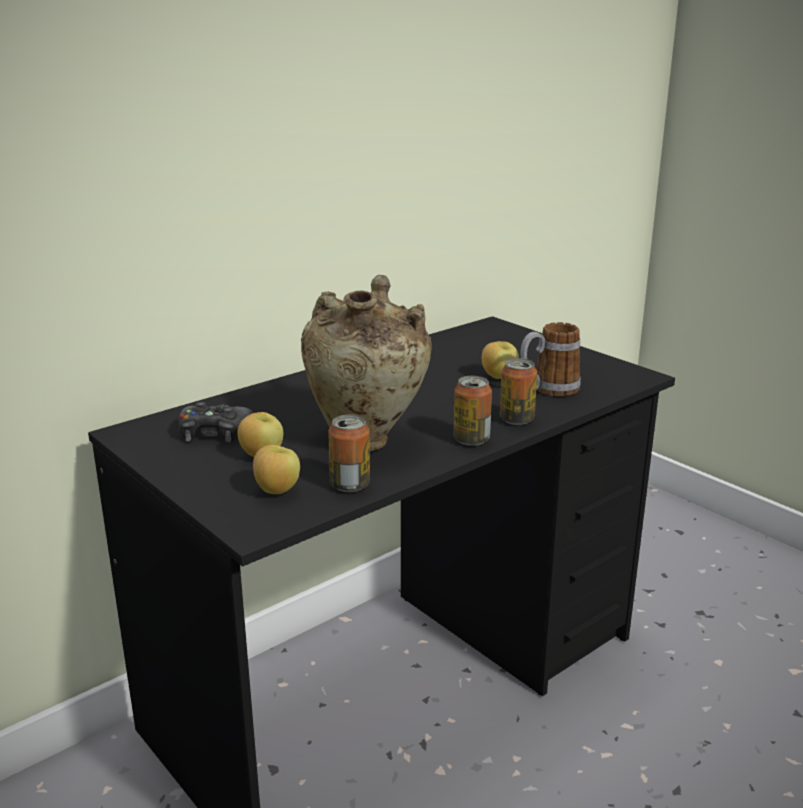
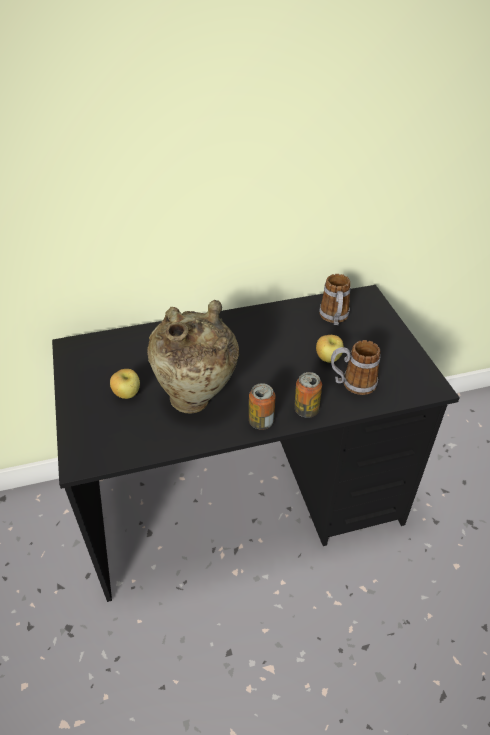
camera: 25 degrees right, 20 degrees up
(214, 432) = (116, 362): black game controller -> none
(276, 491) = (114, 432): apple -> none
(350, 485) = (157, 441): can -> none
(472, 347) = (334, 318): none -> mug

